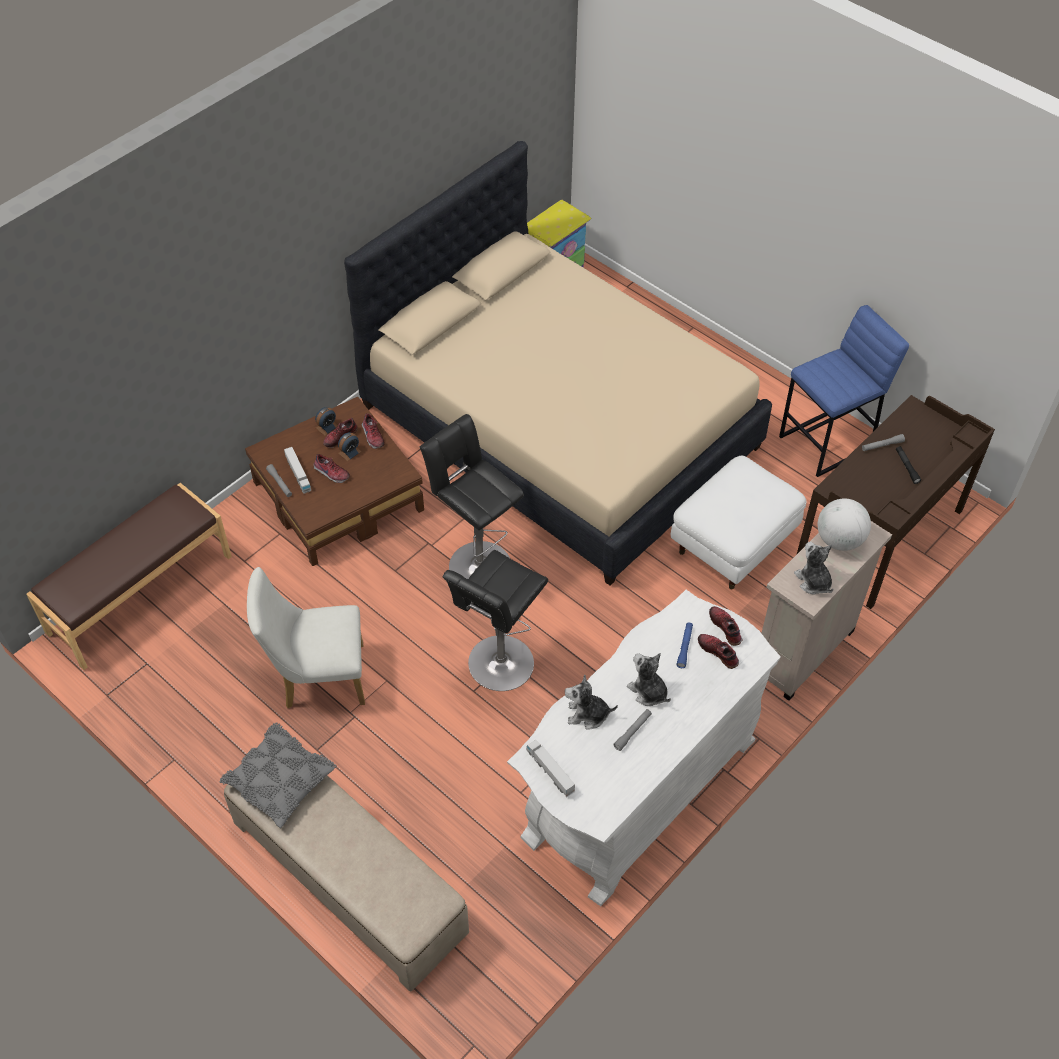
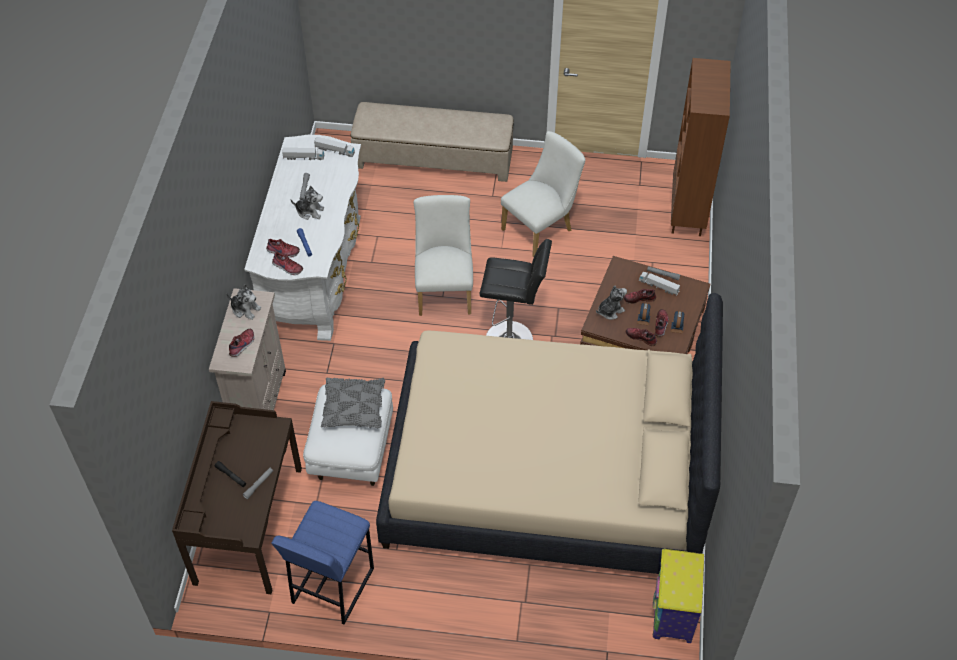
camera: 145 degrees right, 0 degrees up
(139, 593) = (688, 213): brown bench -> brown bookcase
(280, 780) = (488, 130): grey pillow -> grey pillow (354, 408)
(498, 667) = (444, 289): black stool -> white chair
(587, 715) = (335, 184): plush toy -> plush toy (610, 311)
(600, 786) = (303, 157): none -> toy truck
(839, 540) = (242, 345): globe -> shoe

